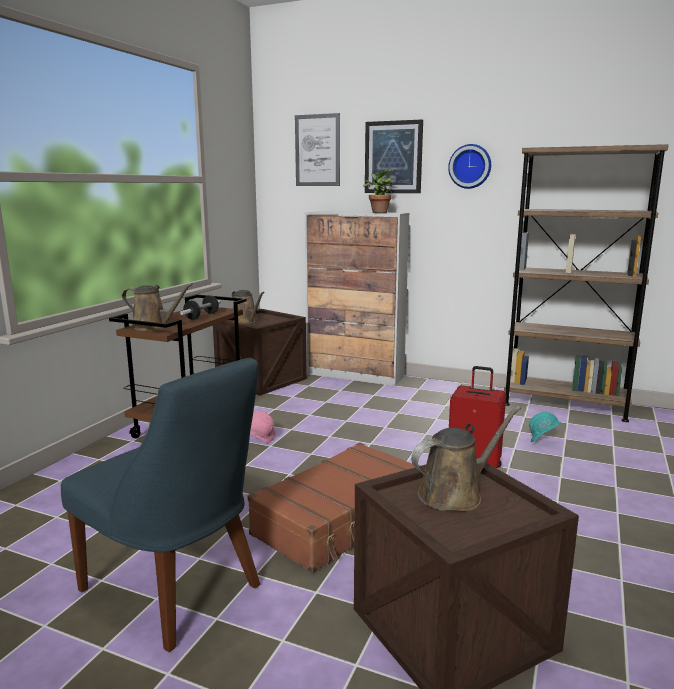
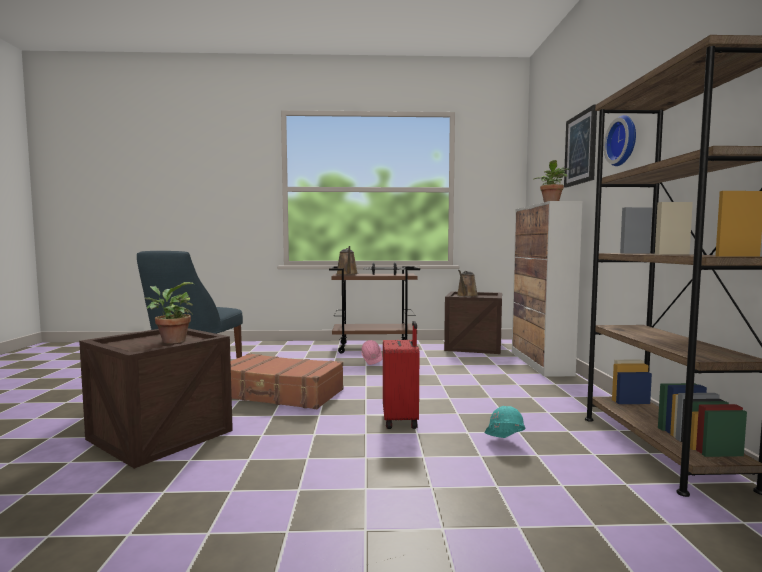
camera: 65 degrees right, 10 degrees down
(317, 150) = (548, 156): picture -> none
(455, 494) = (171, 341): brown watering can -> potted plant

